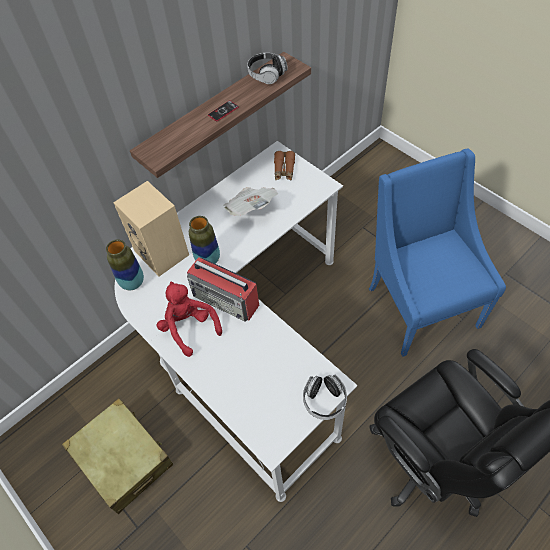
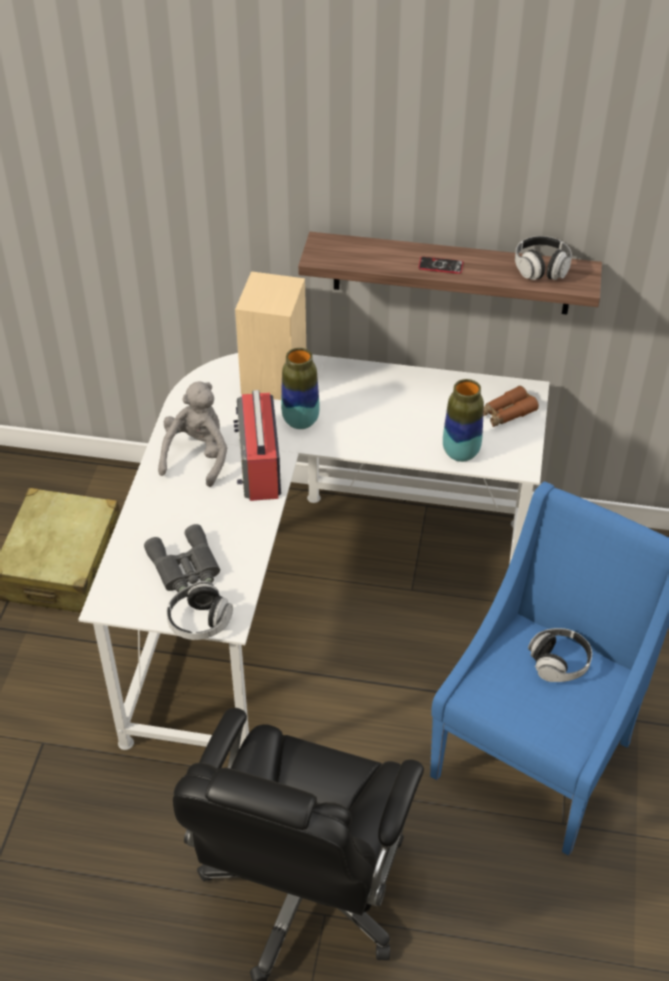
camera: 50 degrees right, 10 degrees down
(132, 282) = (214, 378): vase -> vase (460, 453)
(189, 327) = (197, 456): red plush toy -> grey plush toy
(251, 209) = (411, 417): newspaper -> none
(275, 384) = (185, 567): none -> grey binoculars
(432, 254) = (559, 663): none -> headphones

